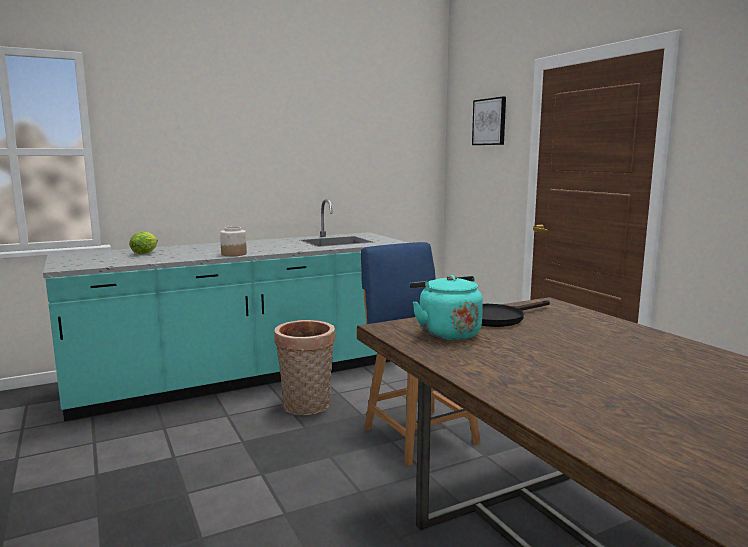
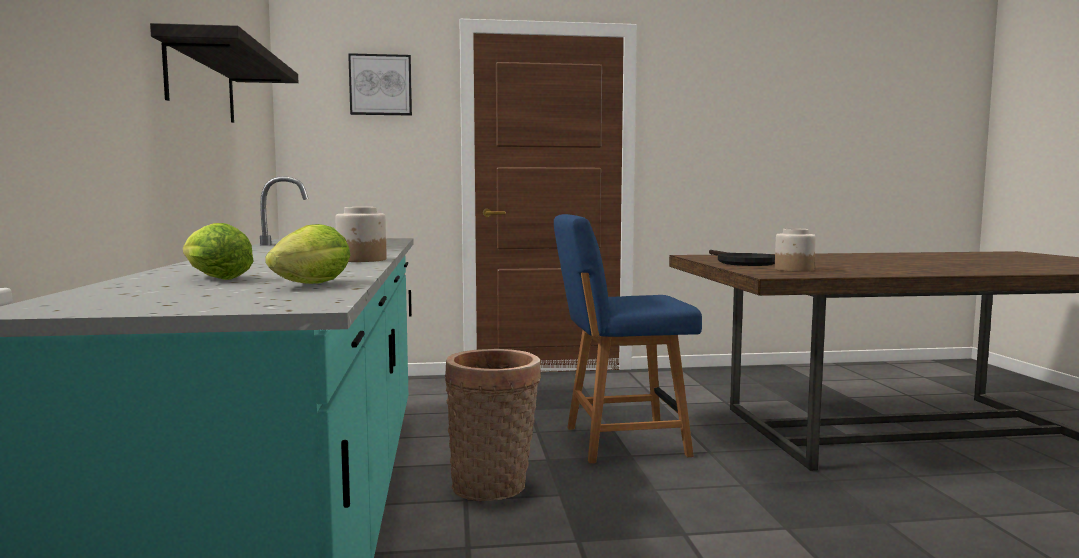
camera: 70 degrees left, 5 degrees down
(120, 261) = (307, 285): none -> lettuce
(309, 147) = (201, 82): none -> shelf
(446, 333) = (793, 269): turquoise kettle -> jar

